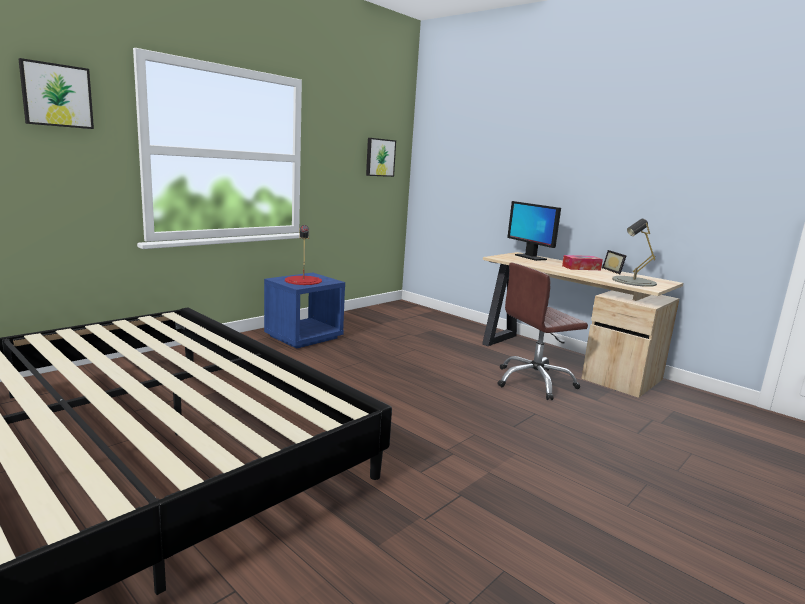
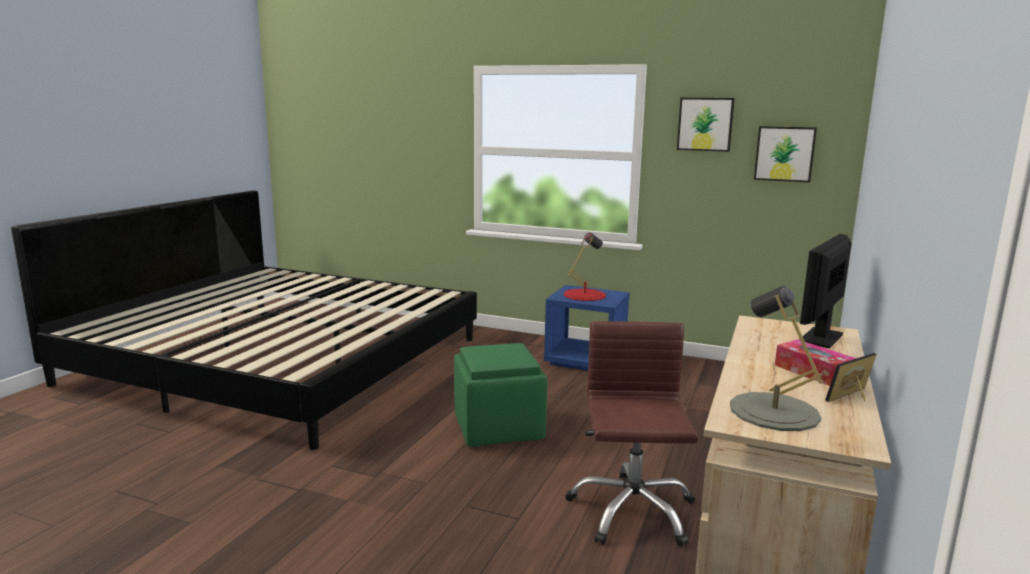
camera: 70 degrees right, 0 degrees up
(57, 95) = (421, 112): picture -> picture (705, 124)
(399, 390) = (499, 428): none -> green ottoman
(534, 382) = (631, 511): brown office chair -> brown office chair turned 45 degrees clockwise

